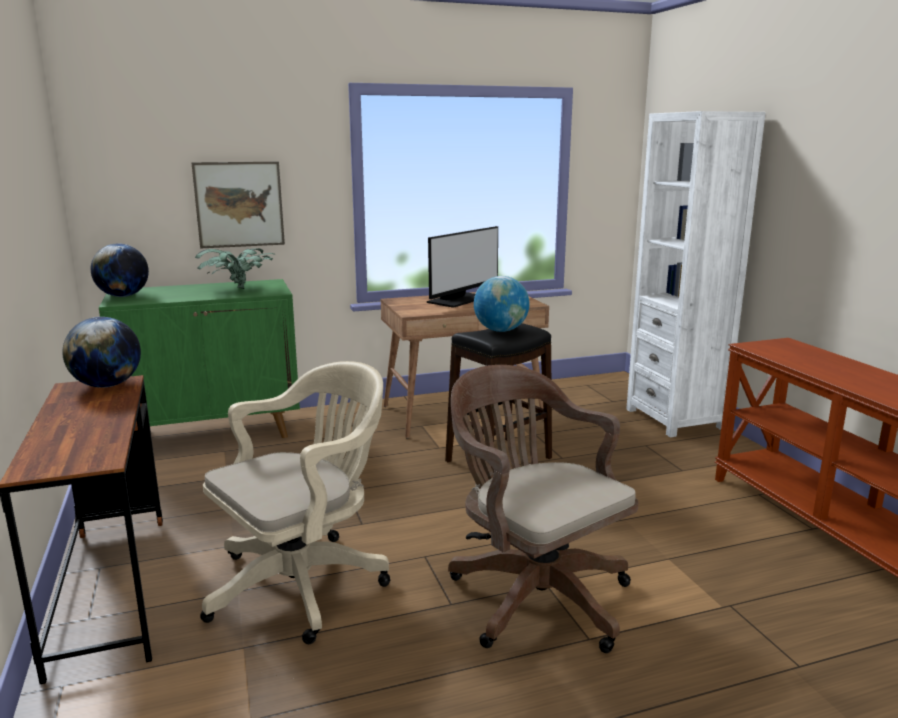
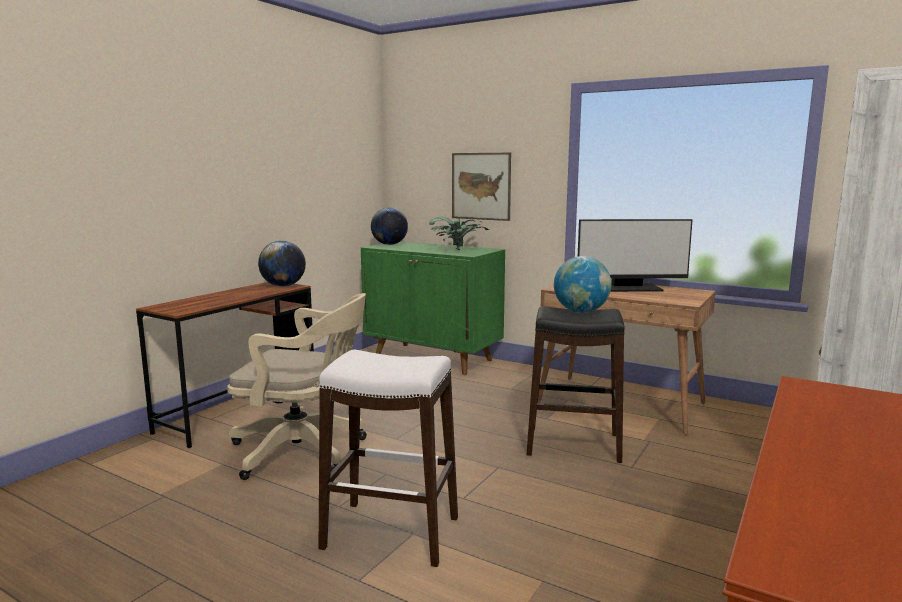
camera: 50 degrees right, 5 degrees down
(533, 593) = (392, 533): brown office chair -> white stool

